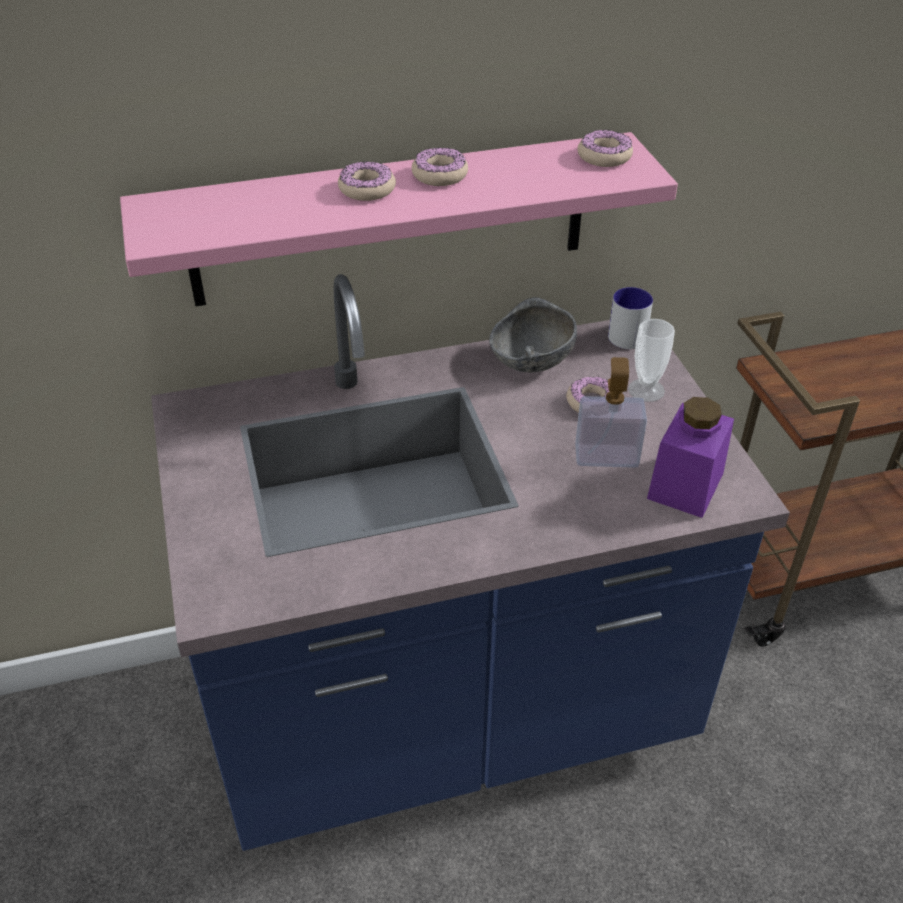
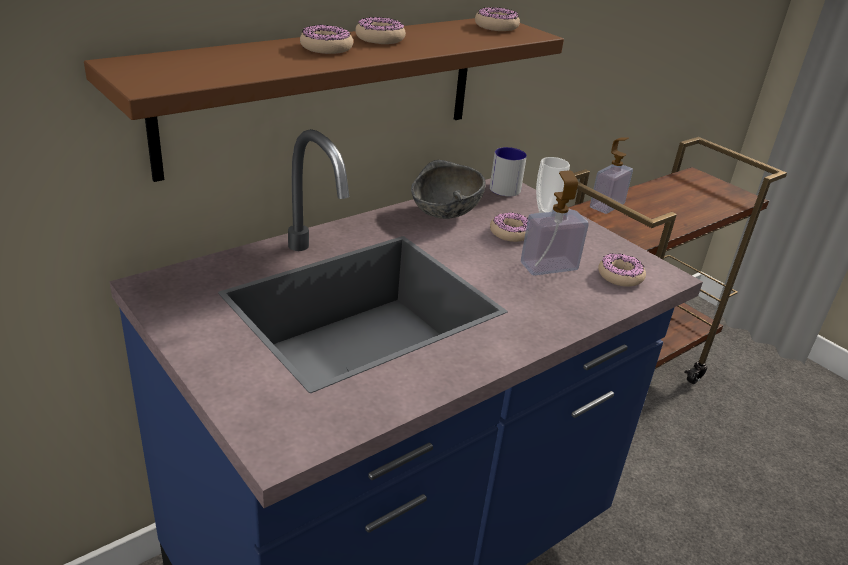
camera: 25 degrees left, 10 degrees down
(390, 220) = (326, 91): pink shelf -> brown shelf
(685, 485) = (620, 276): purple jar -> donut
(804, 362) = (607, 205): none -> soap dispenser

